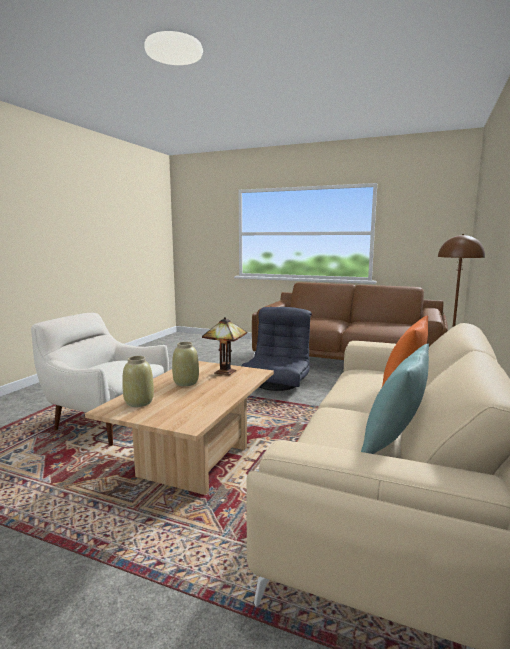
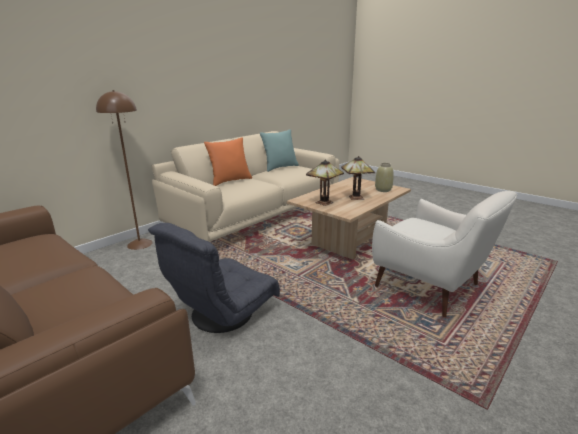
camera: 160 degrees left, 10 degrees up
(186, 382) = (355, 198): beige vase -> table lamp

